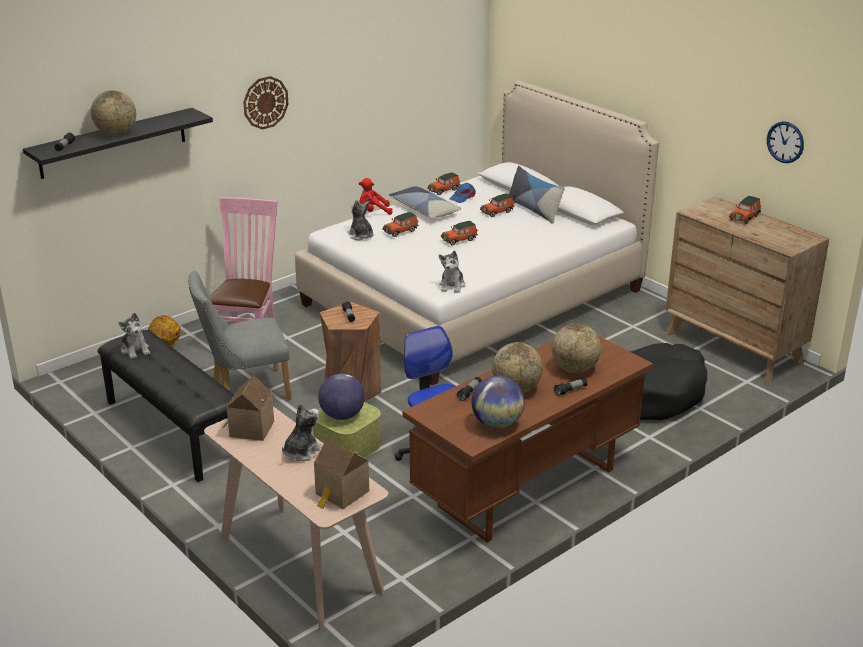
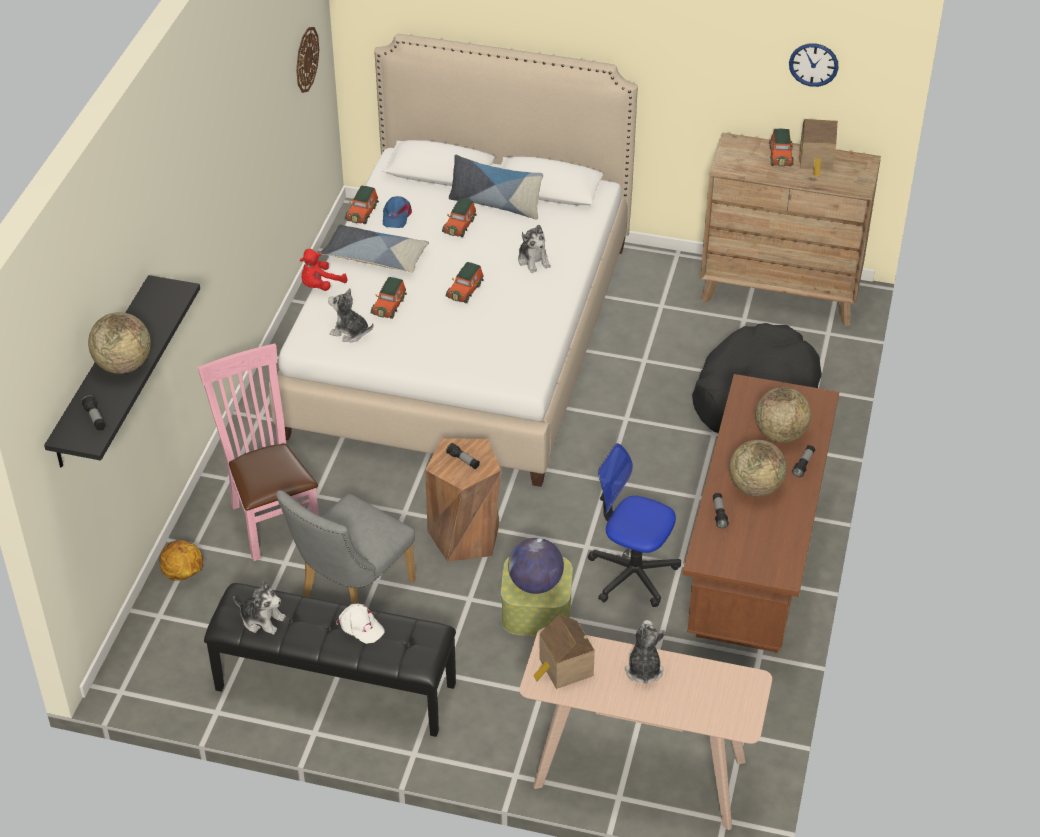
camera: 35 degrees left, 15 degrees up
(184, 375) = (360, 626): none -> white cap
(265, 102) = (194, 217): wall clock -> wall clock (306, 59)
(341, 494) = (731, 697): toy house -> toy house (816, 161)
(452, 286) = (529, 366): plush toy -> plush toy (533, 260)
(497, 424) = (781, 540): globe -> none

